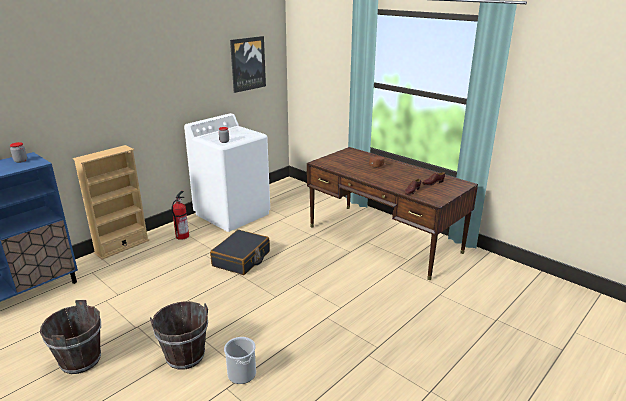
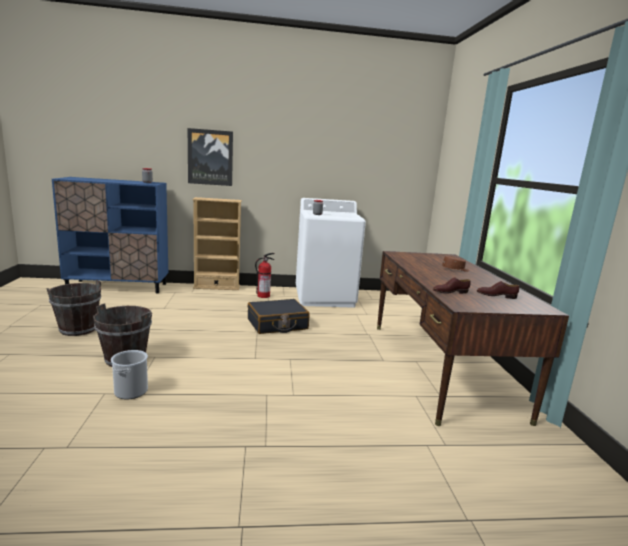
camera: 40 degrees right, 10 degrees down
(247, 64) = (386, 157): picture -> picture (210, 157)

